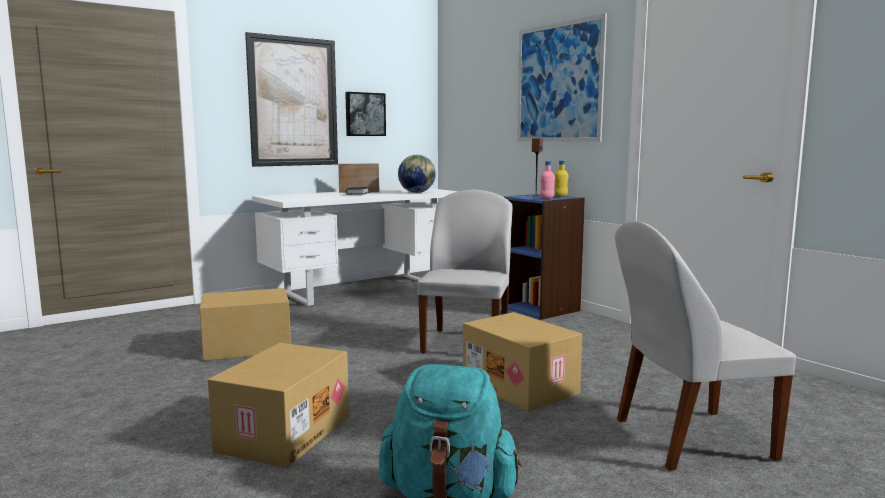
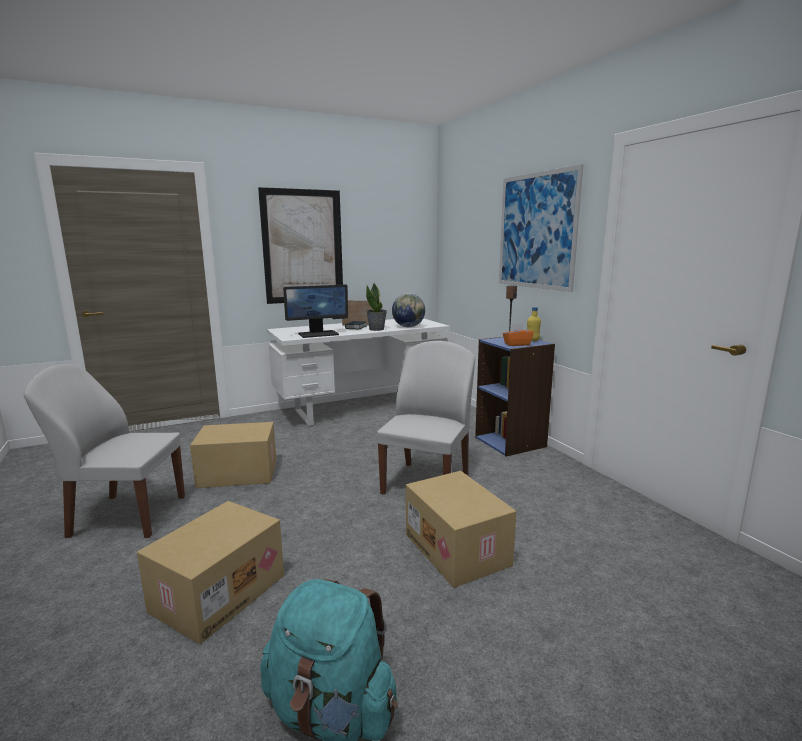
camera: 10 degrees right, 5 degrees up
(319, 198) = (318, 334): none -> monitor
(364, 114) = (368, 254): picture -> none
(383, 194) = (377, 329): none -> potted plant
(547, 198) = (517, 344): pink bottle -> orange tissue box
(688, 439) = (609, 653): white chair -> white chair (126, 516)

